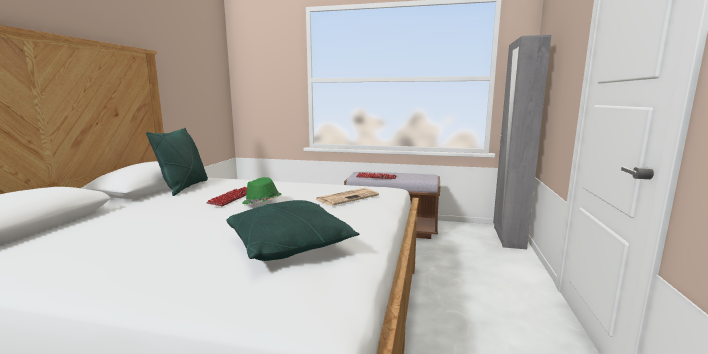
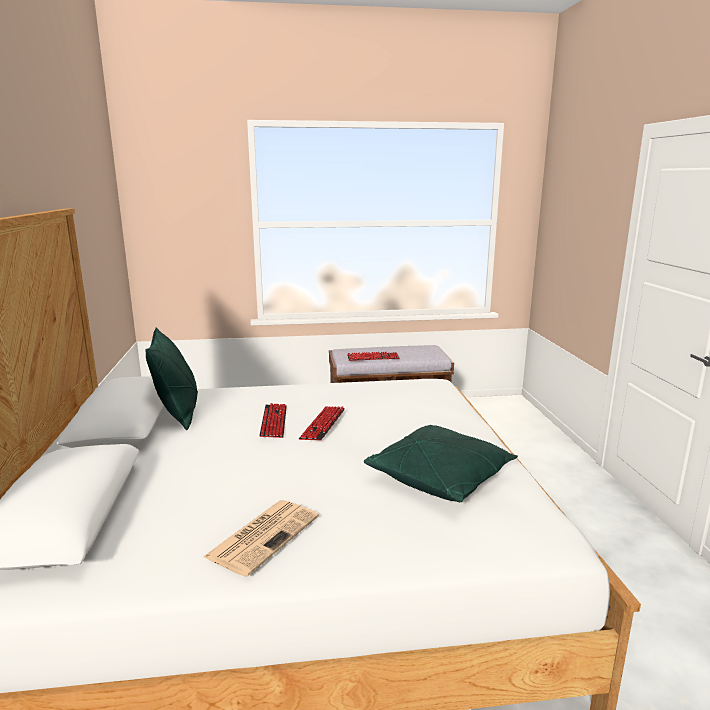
camera: 20 degrees left, 5 degrees up
(261, 202) = (323, 424): green hat -> keyboard
(347, 197) = (407, 402): newspaper -> newspaper (264, 535)
(508, 237) = (520, 411): grey wardrobe -> none

